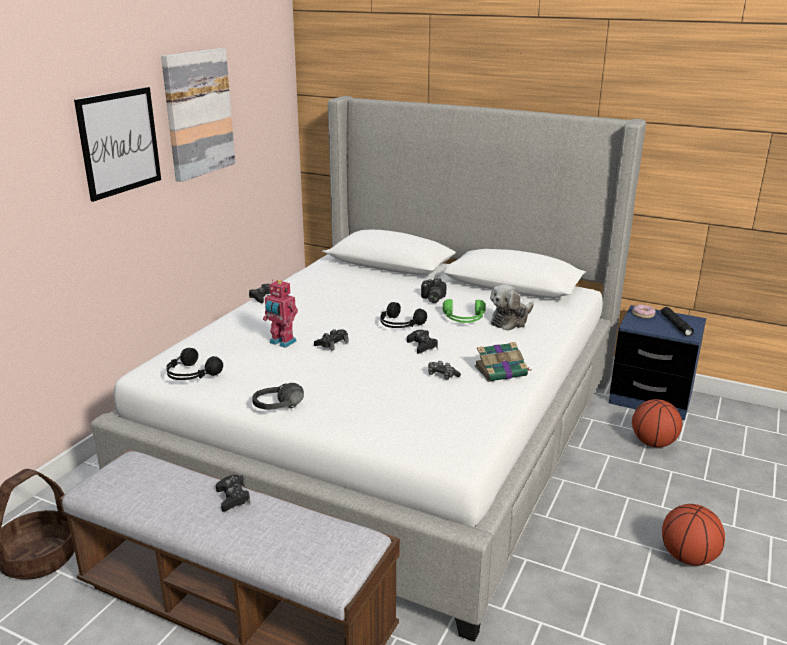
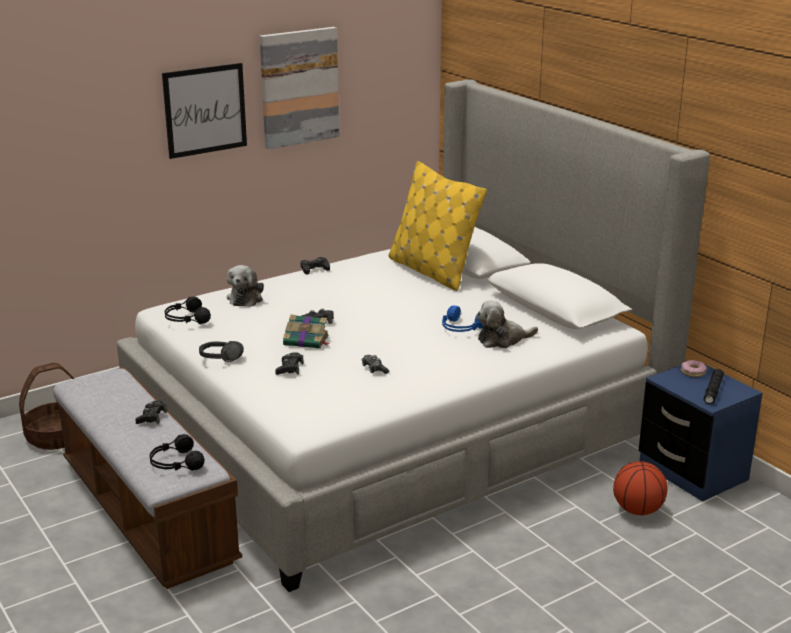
camera: 30 degrees right, 0 degrees up
(229, 339) = (246, 298): none -> plush toy
(281, 342) = (279, 311): toy robot -> none
(373, 277) = (432, 271): none -> yellow pillow
(399, 325) = (395, 319): black headphones -> black headphones (175, 463)
(422, 346) = (390, 341): black game controller -> black game controller (289, 368)
(432, 299) = (458, 303): camera -> none
(464, 319) = (461, 328): green headphones -> blue headphones
(502, 371) = (429, 379): book -> book (307, 341)
(688, 557) = (541, 606): basketball -> none

